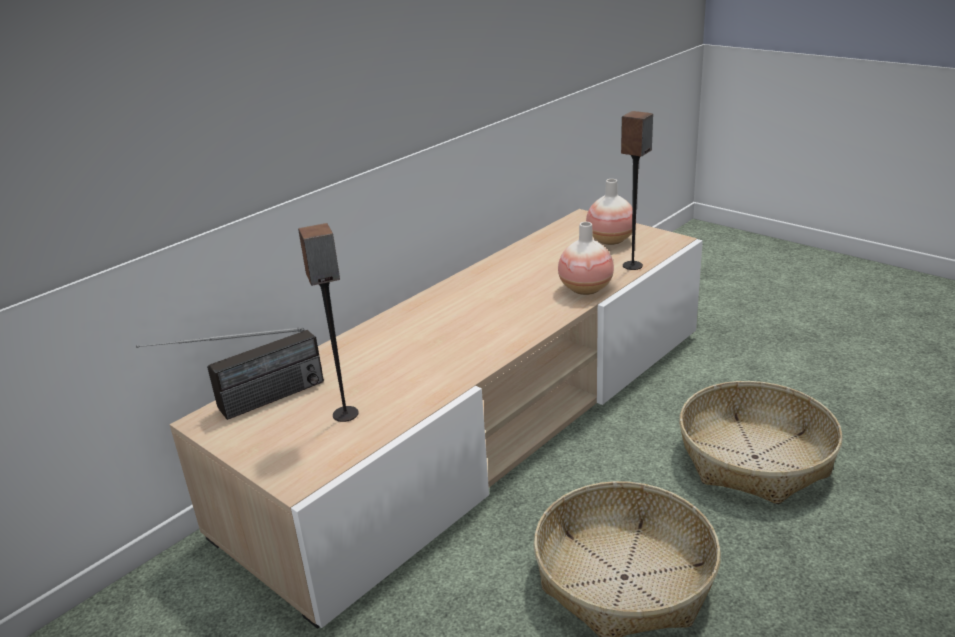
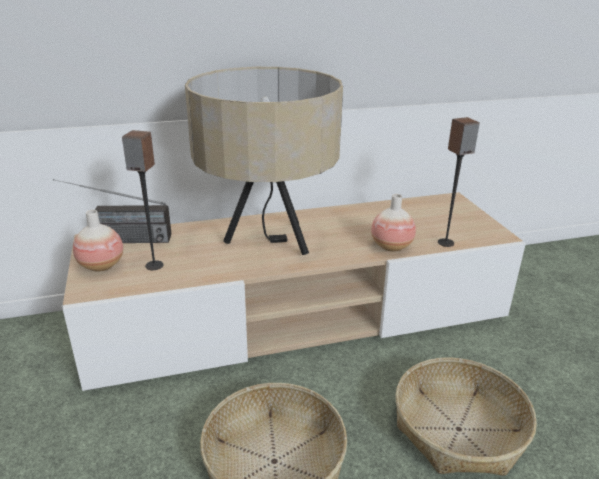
camera: 30 degrees right, 0 degrees up
(444, 333) = (267, 241): none -> beige table lamp
(610, 240) = (452, 220): vase -> vase (101, 265)

